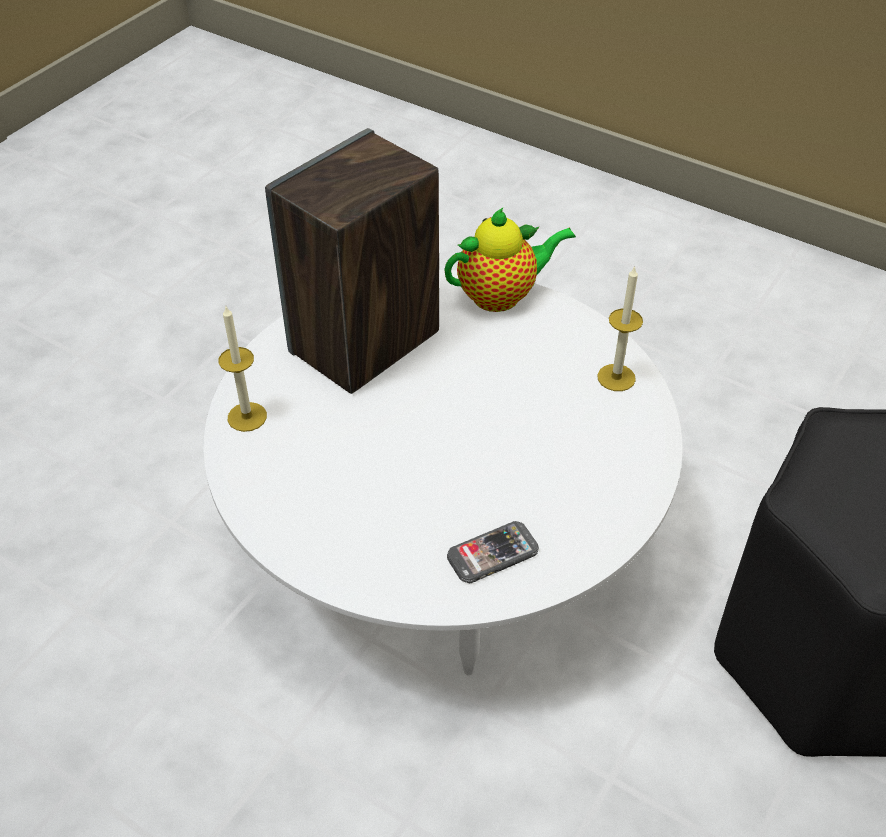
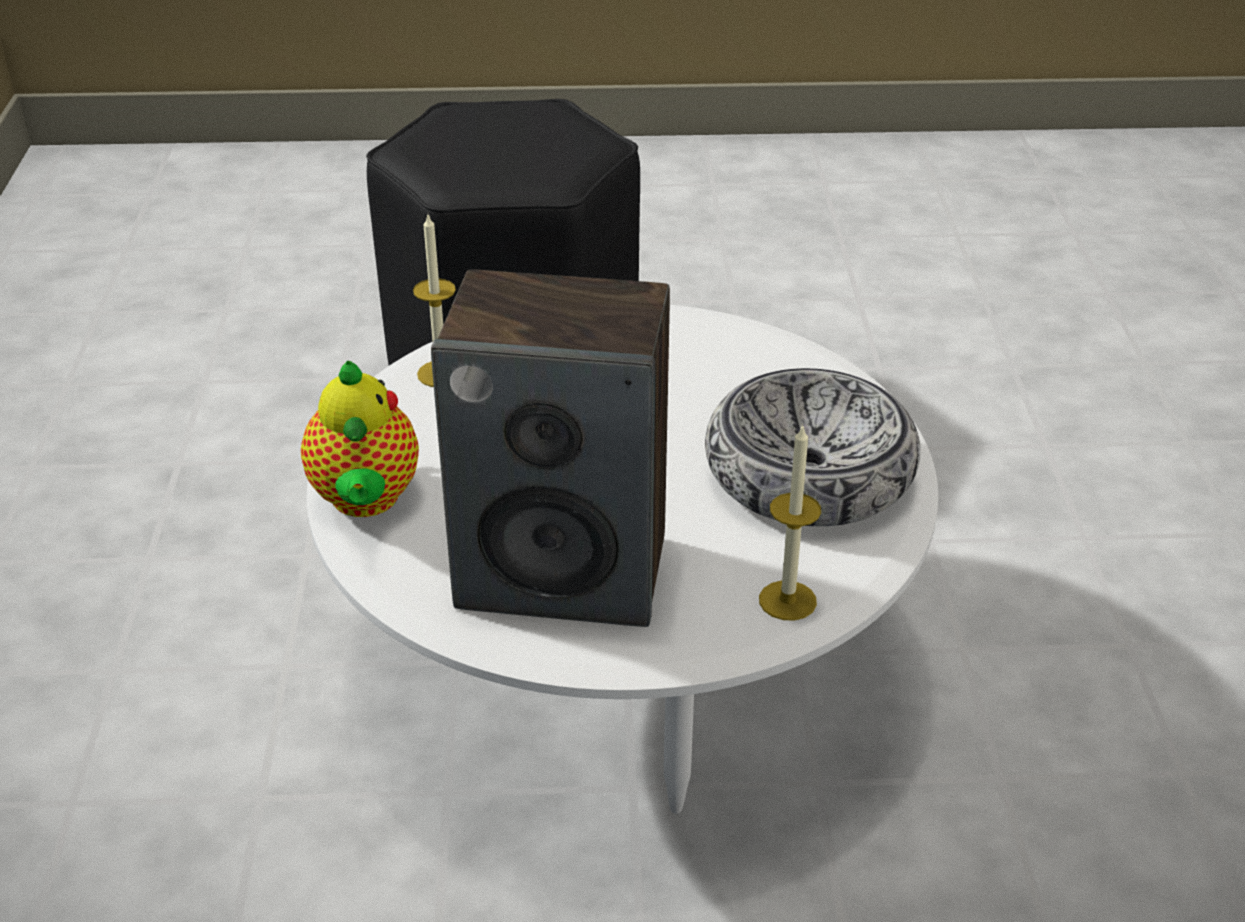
camera: 125 degrees left, 10 degrees down
(340, 499) = (810, 473): none -> bowl
(492, 554) = (757, 362): phone -> none
(501, 295) = (365, 501): teapot -> teapot turned 135 degrees counterclockwise

